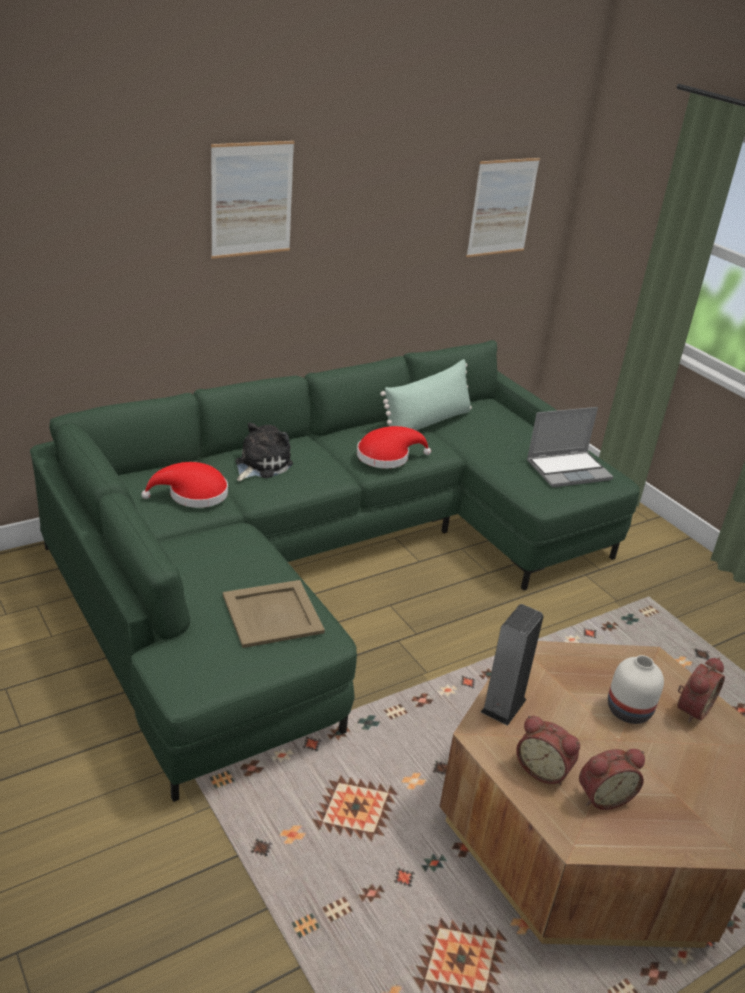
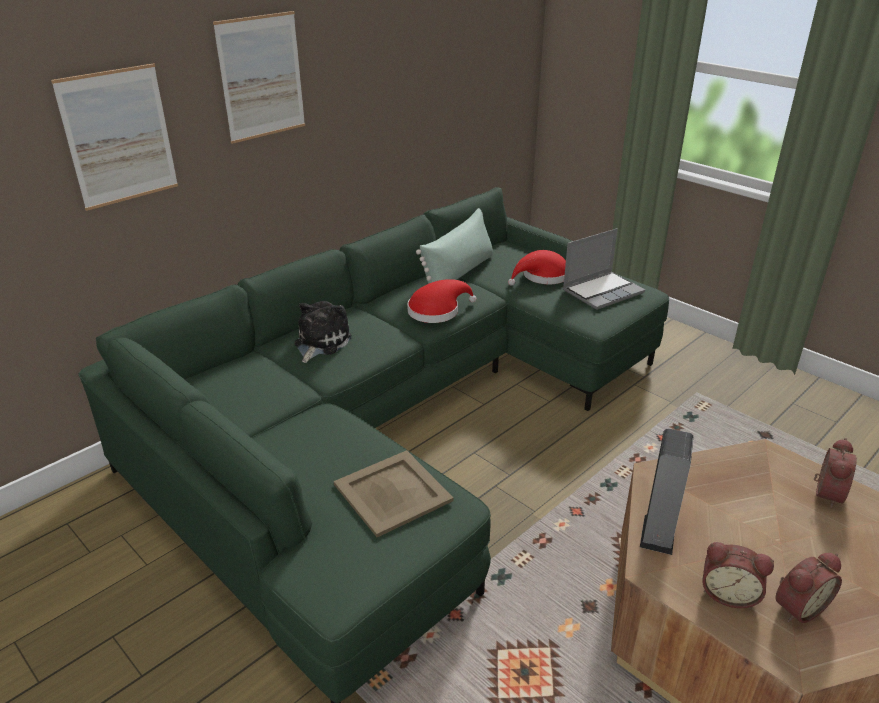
camera: 10 degrees left, 0 degrees up
(193, 495) = (264, 386): red hat -> red hat (542, 277)
(502, 207) = (485, 61): picture -> picture (119, 137)
(629, 710) = (773, 509): white vase -> none

